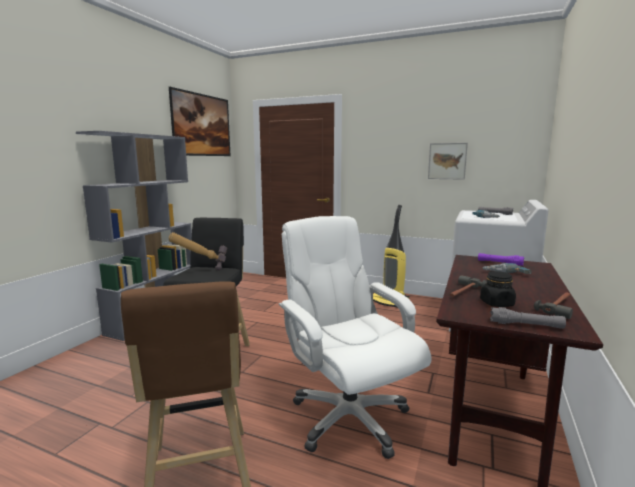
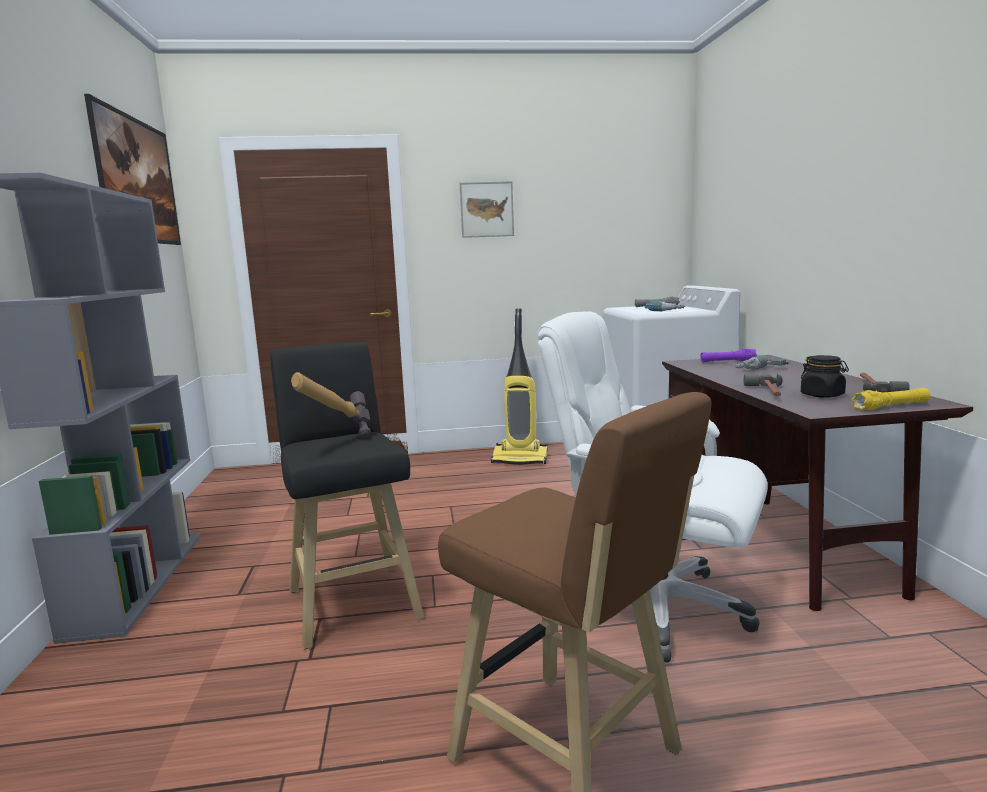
camera: 30 degrees left, 0 degrees up
(447, 161) = (570, 240): picture -> picture (487, 209)
(526, 325) = (891, 406): grey flashlight -> yellow flashlight

